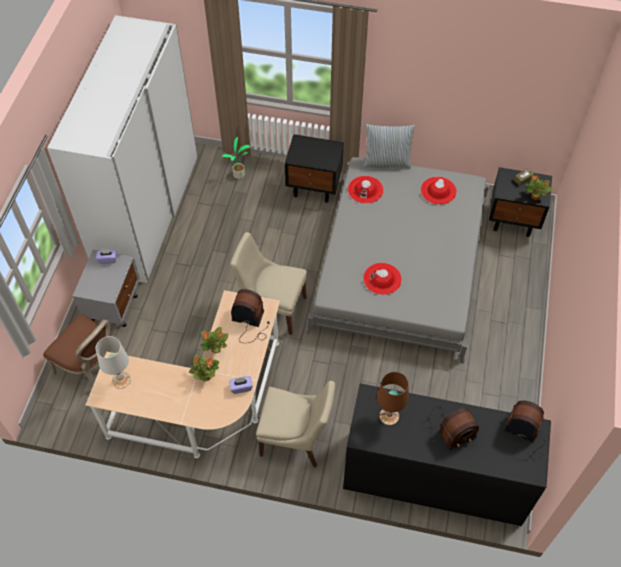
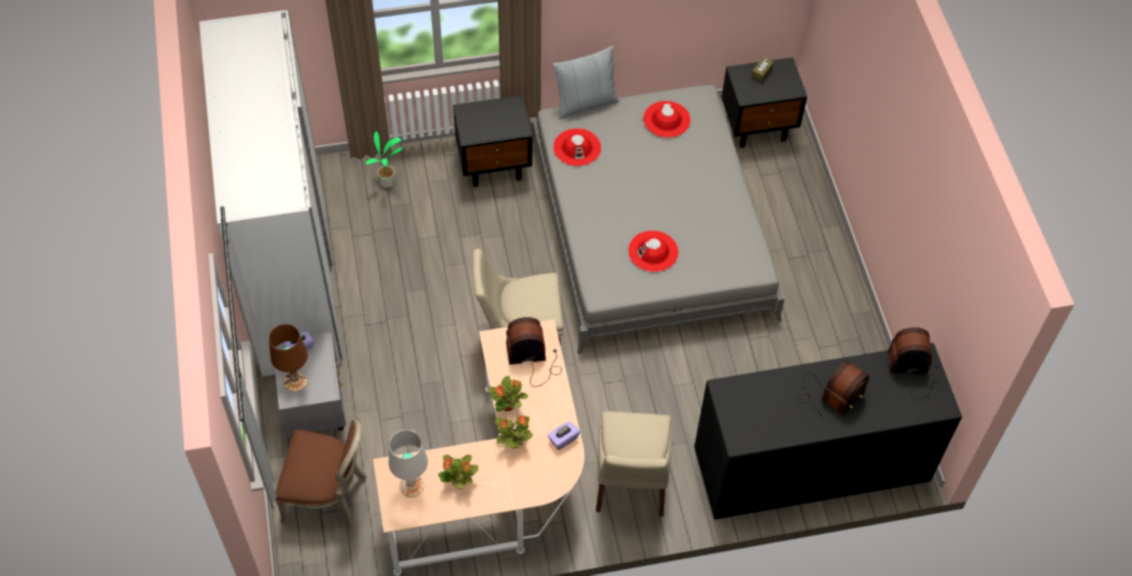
camera: 25 degrees left, 0 degrees up
(296, 439) = (630, 483): beige chair -> beige chair turned 105 degrees clockwise
(389, 415) = (758, 404): brown table lamp -> brown table lamp (295, 381)
(535, 197) = (786, 90): potted plant -> potted plant (459, 482)

